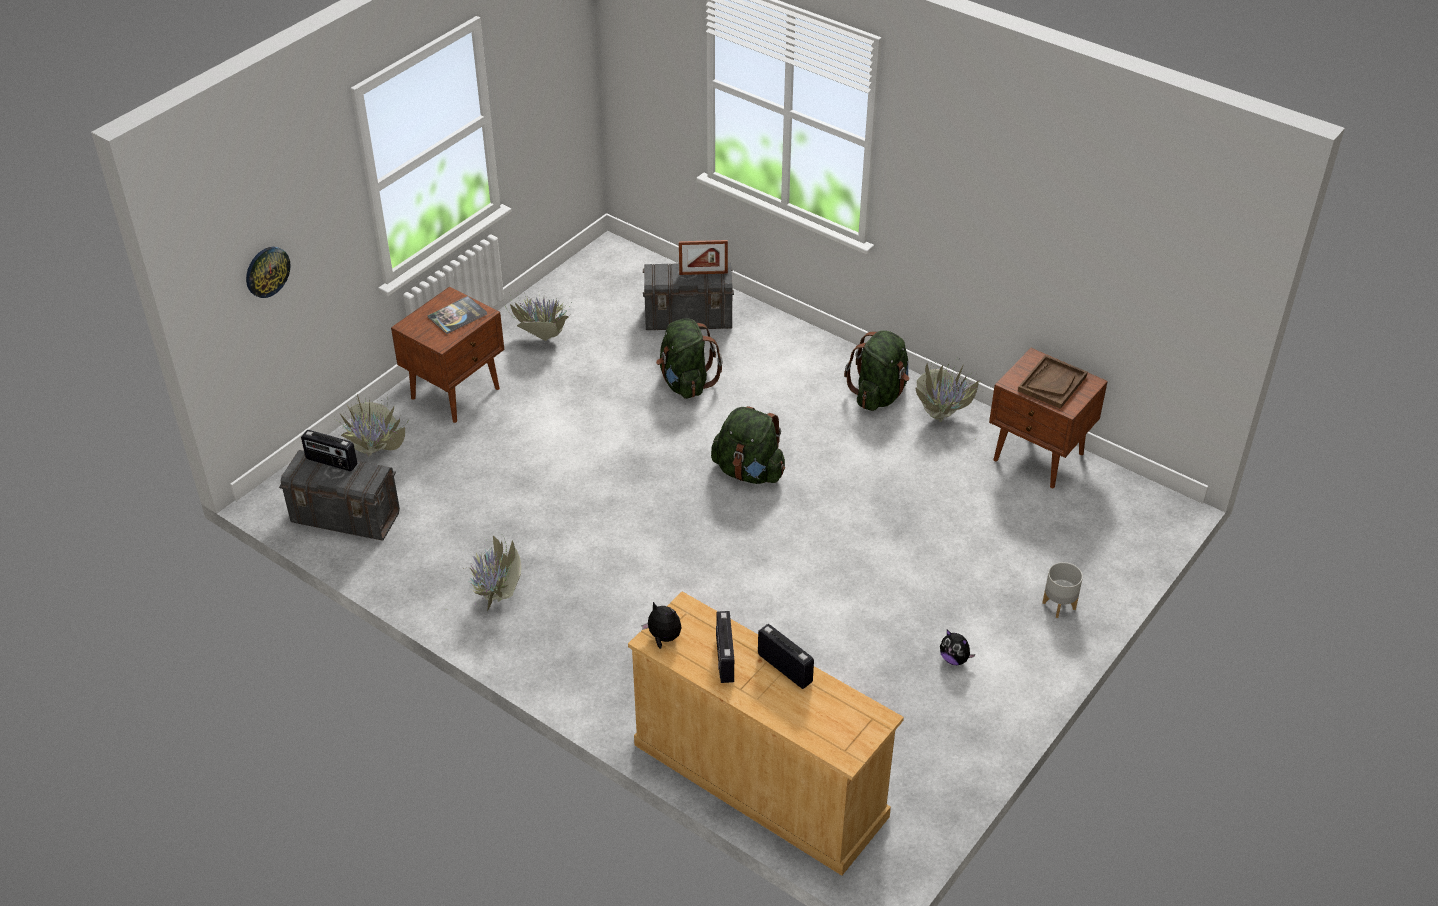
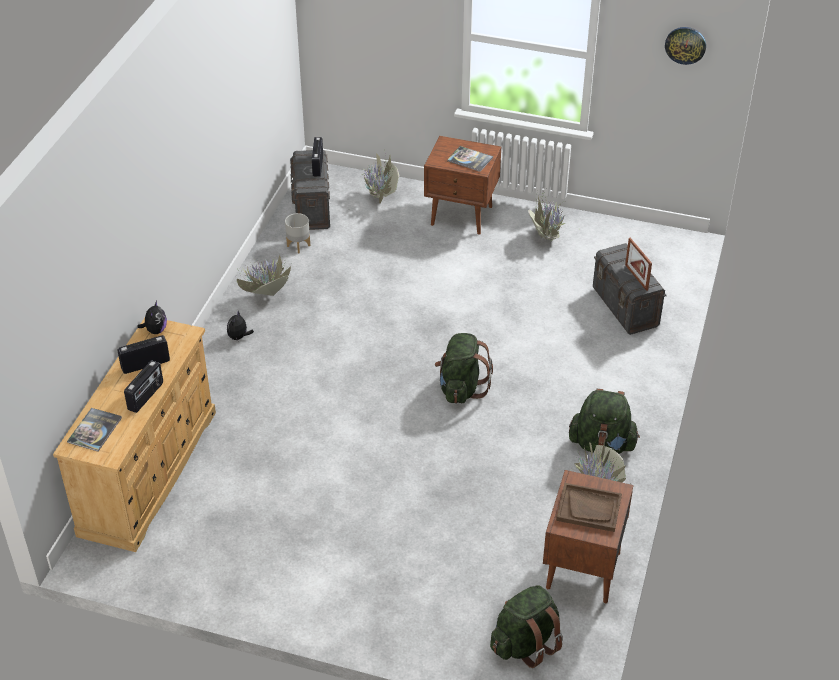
camera: 70 degrees right, 0 degrees up
(267, 271) = (363, 30): wall clock -> wall clock (685, 45)
(686, 383) = (545, 326): green backpack -> green backpack (525, 643)
(826, 728) = (95, 430): none -> book
(954, 659) = (308, 559): plush toy -> plush toy (239, 337)
(1058, 606) = (397, 618): grey planter -> grey planter (298, 245)

